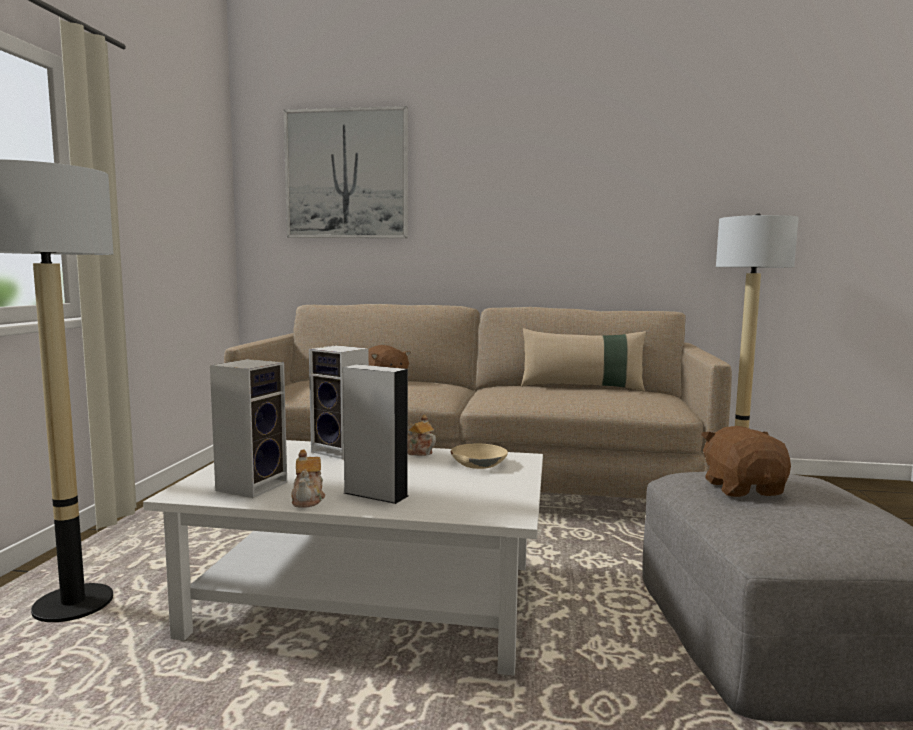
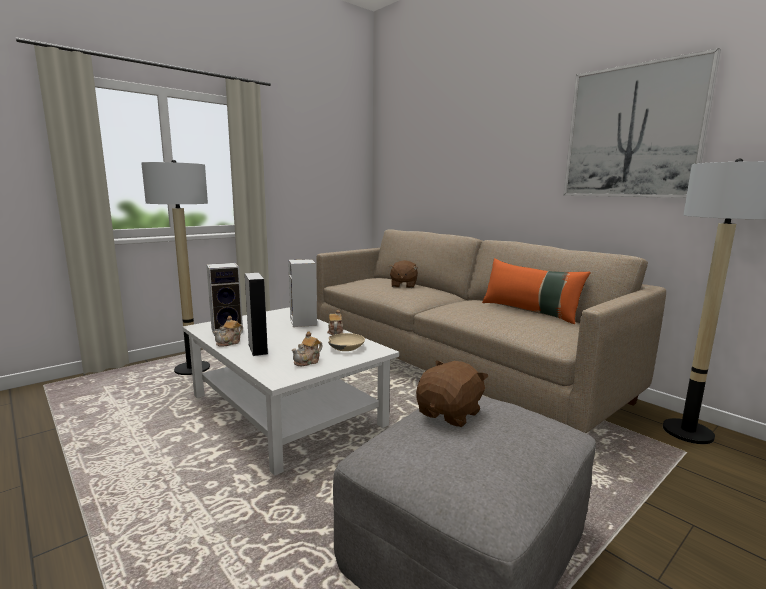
camera: 40 degrees right, 5 degrees up
(346, 174) = (425, 140): picture -> picture (633, 132)
(483, 489) = (308, 361): none -> teapot
(582, 387) = (530, 312): beige pillow -> orange pillow

